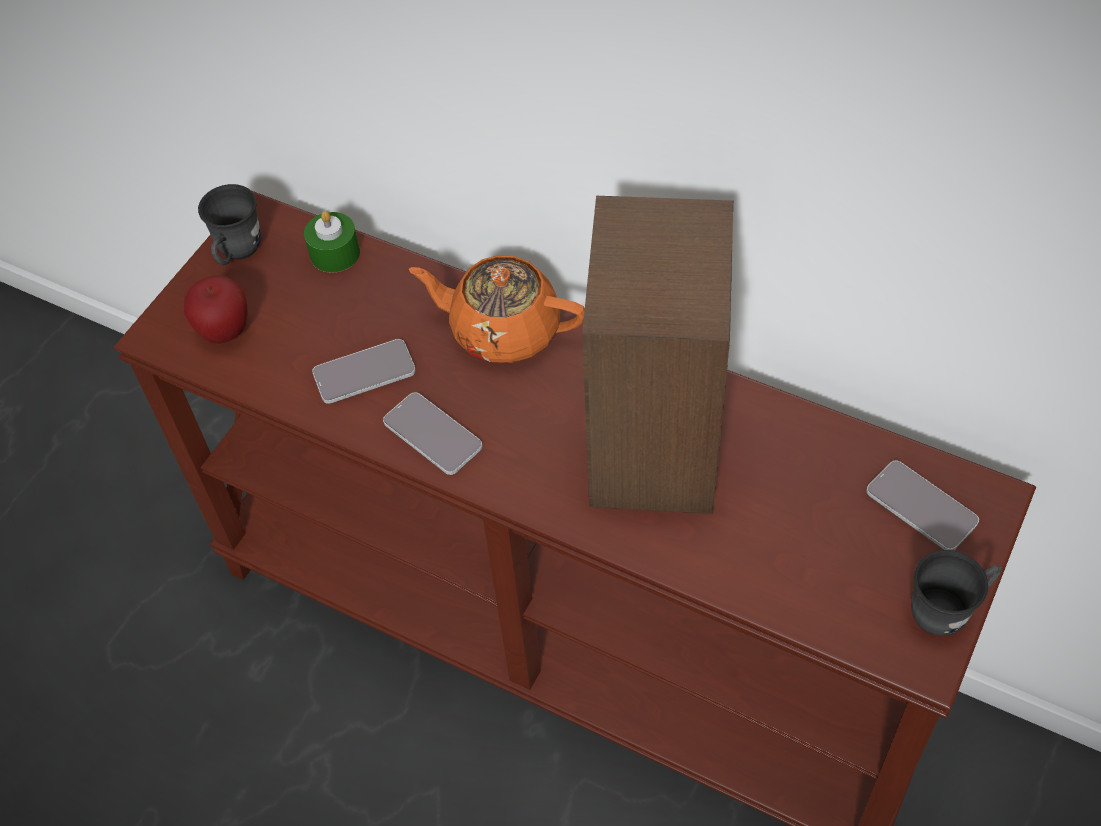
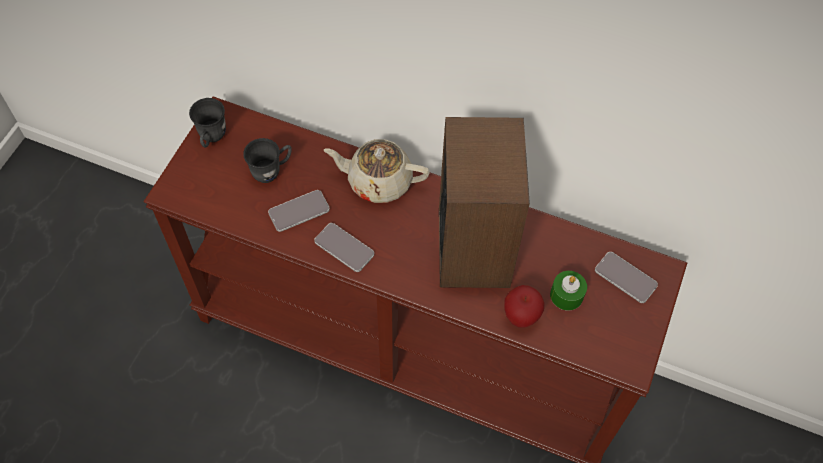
camera: 10 degrees left, 5 degrees up
(225, 332) = (211, 189): apple -> apple (520, 317)
(335, 253) = (271, 136): green candle -> green candle (566, 295)
(503, 329) = (378, 181): orange teapot -> beige teapot
(948, 611) = (643, 337): grey mug -> grey mug (272, 171)

